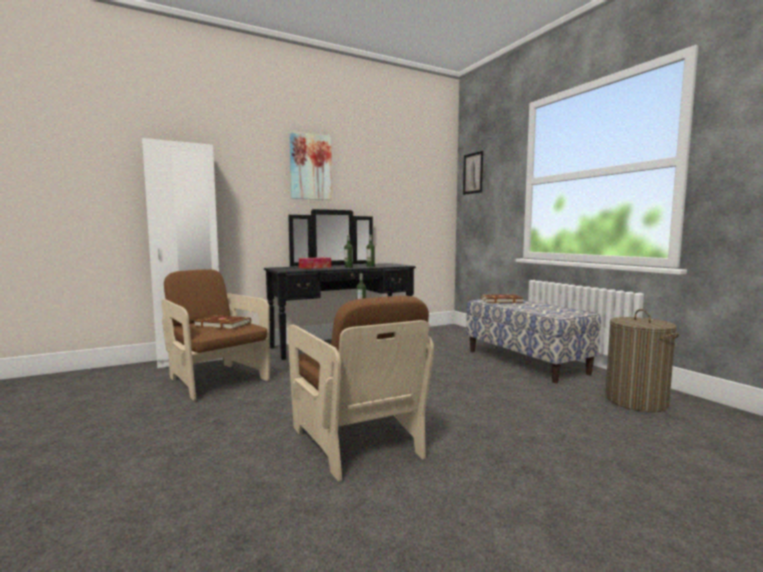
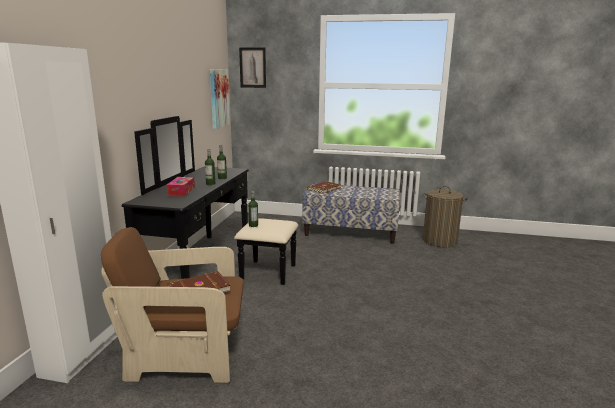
camera: 50 degrees left, 10 degrees up
(310, 167) = (141, 66): picture -> picture (219, 98)
(358, 440) = (405, 333): brown armchair -> none

